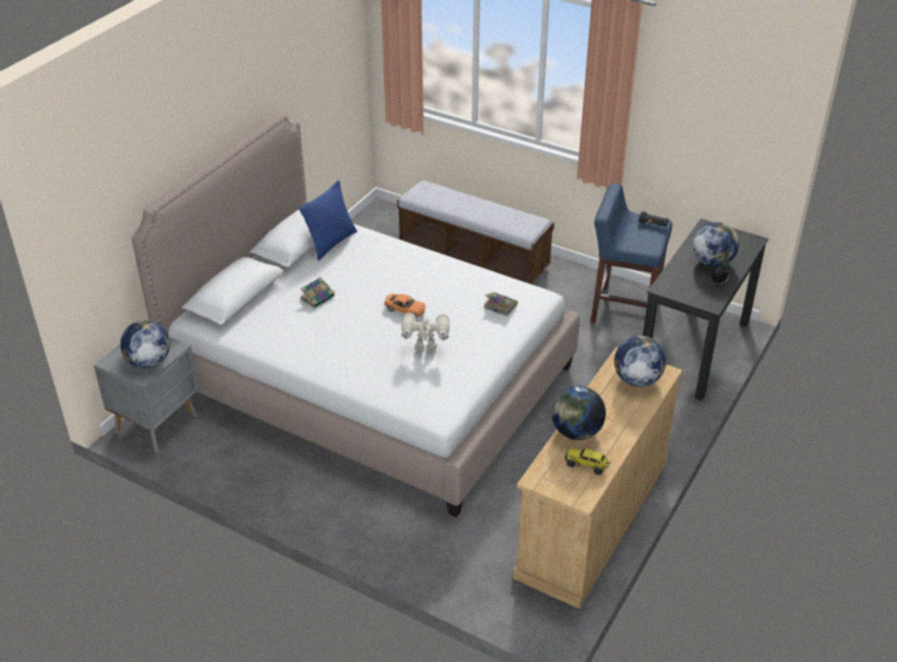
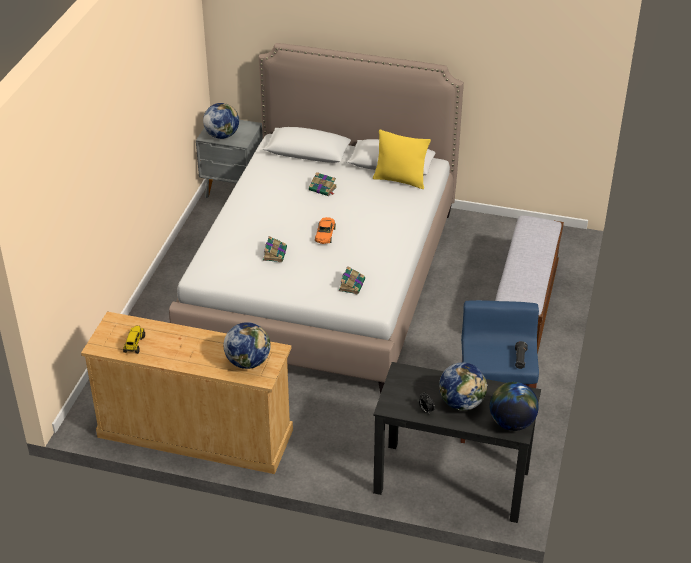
camera: 75 degrees right, 0 degrees up
(331, 243) = (400, 180): blue pillow -> yellow pillow
(425, 349) = (275, 253): toy robot -> book
(576, 432) = (172, 334): globe -> globe (511, 422)

